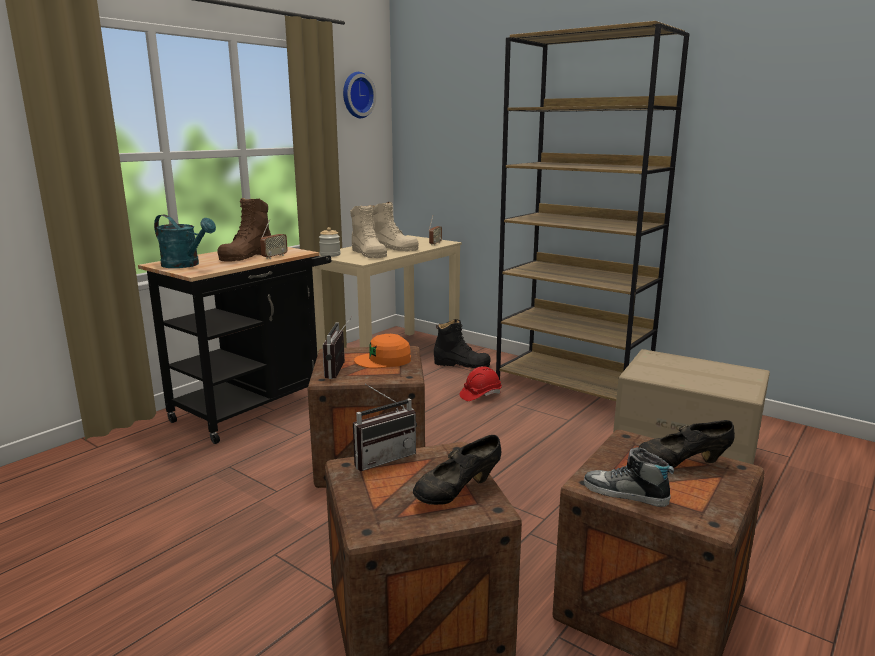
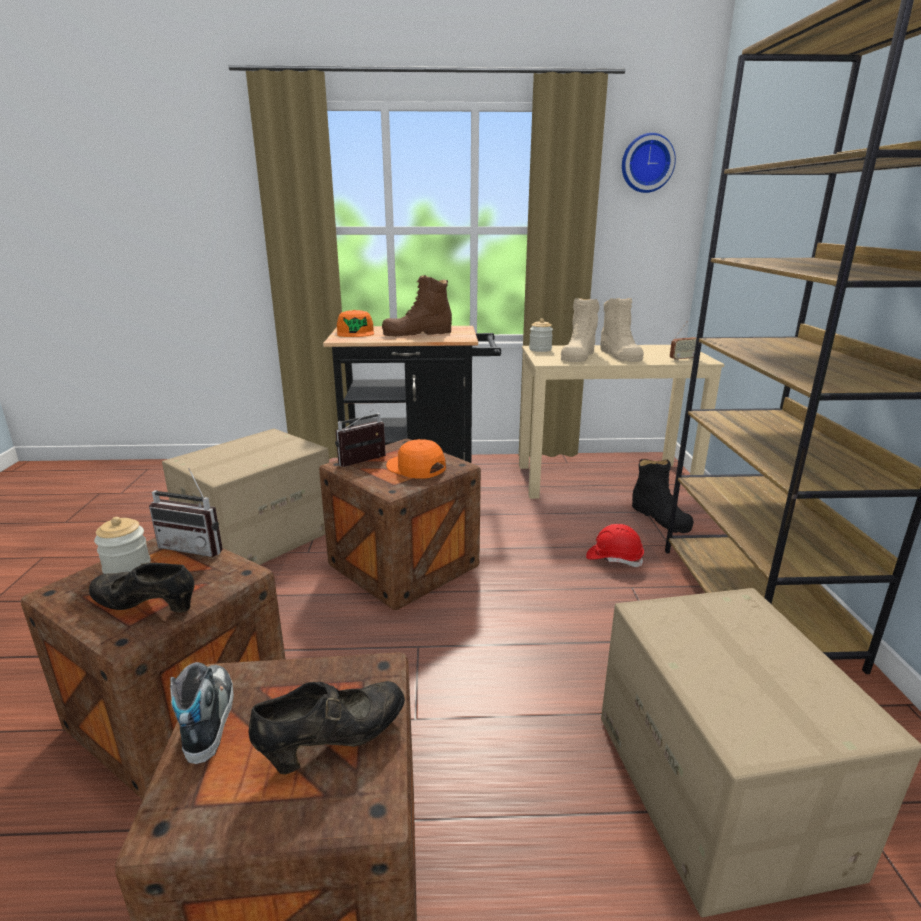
camera: 50 degrees right, 5 degrees up
(185, 265) = (355, 332): turquoise watering can -> orange cap
(203, 507) = (258, 537): none -> cardboard box
(274, 257) = (430, 338): radio -> none
(377, 491) = (127, 569): none -> jar
(682, 464) = (335, 741): black shoe -> black shoe turned 105 degrees clockwise

